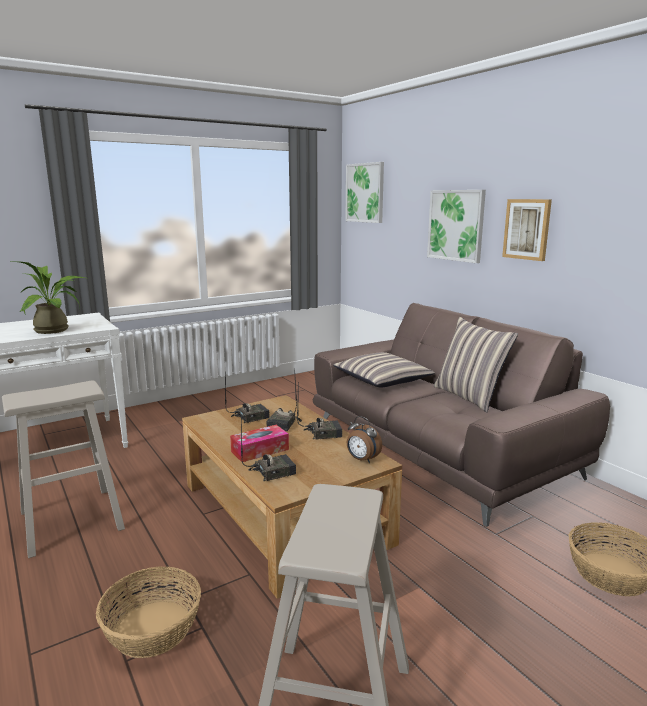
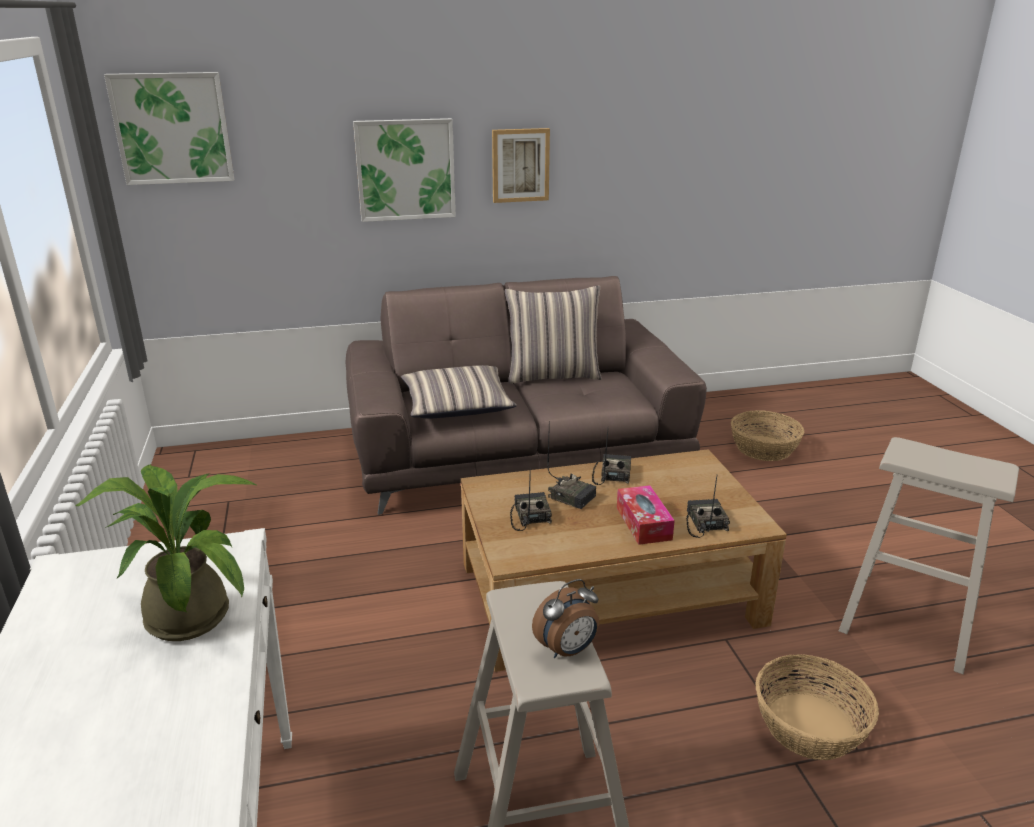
camera: 70 degrees left, 10 degrees up
(362, 459) = (691, 466): alarm clock -> alarm clock (567, 650)

